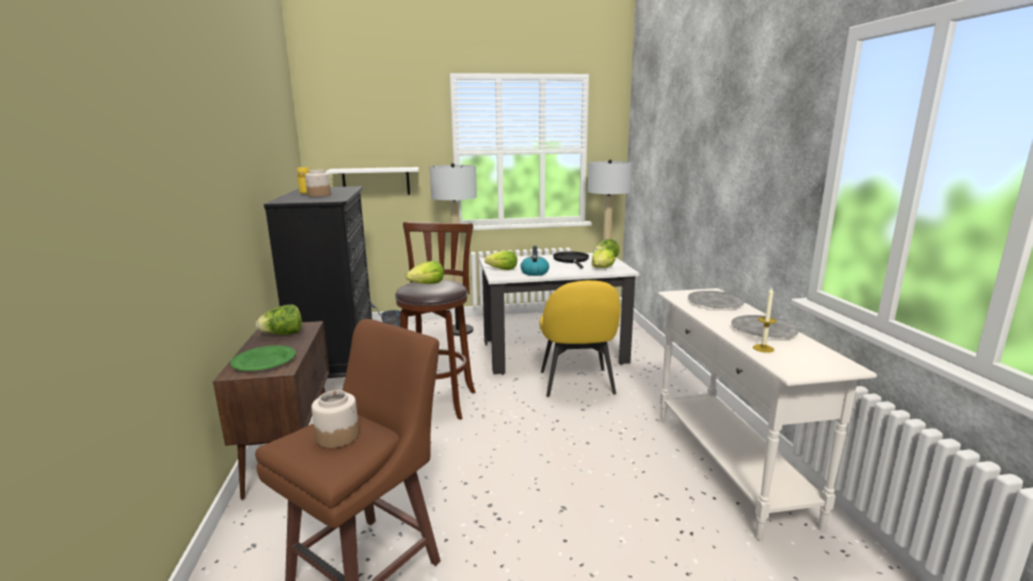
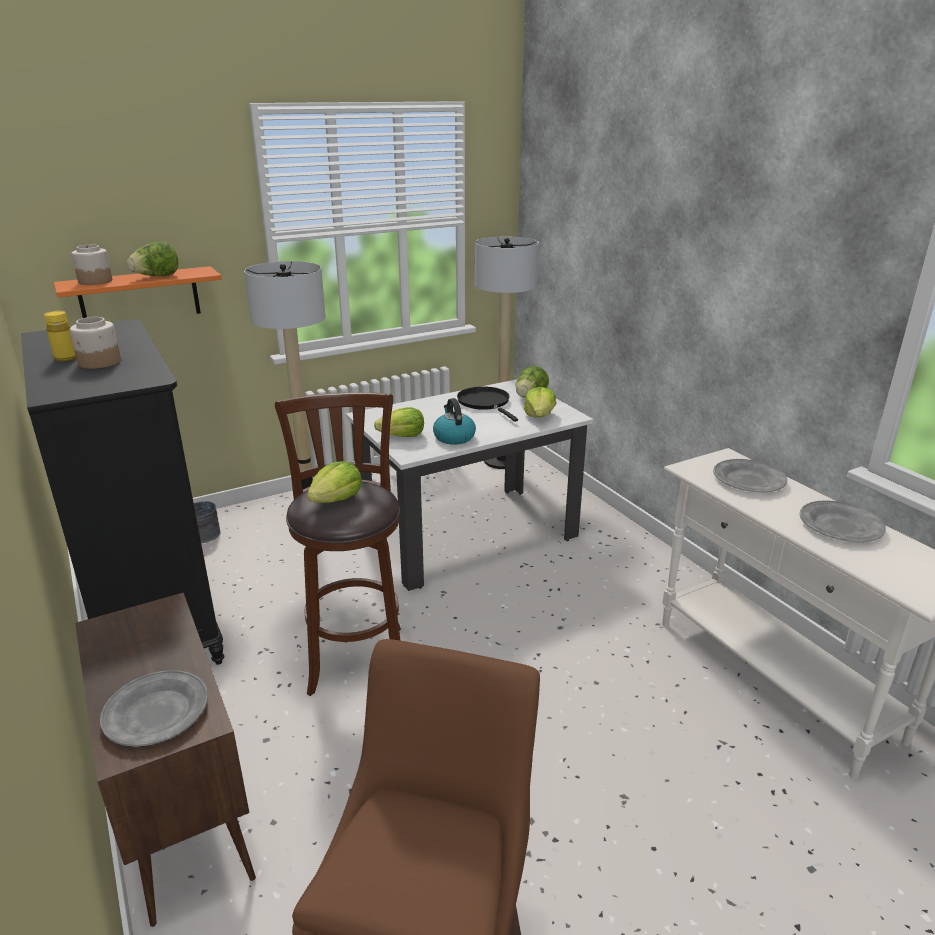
camera: 20 degrees left, 10 degrees up
(264, 361) = (156, 712): green plate -> grey plate
(283, 334) = (137, 639): lettuce -> lettuce (156, 276)
(337, 436) = (414, 849): jar -> jar (95, 281)
(376, 181) = (140, 297): white shelf -> orange shelf
(577, 383) = (529, 585): yellow chair -> none
(763, 348) = (865, 561): candle -> none

